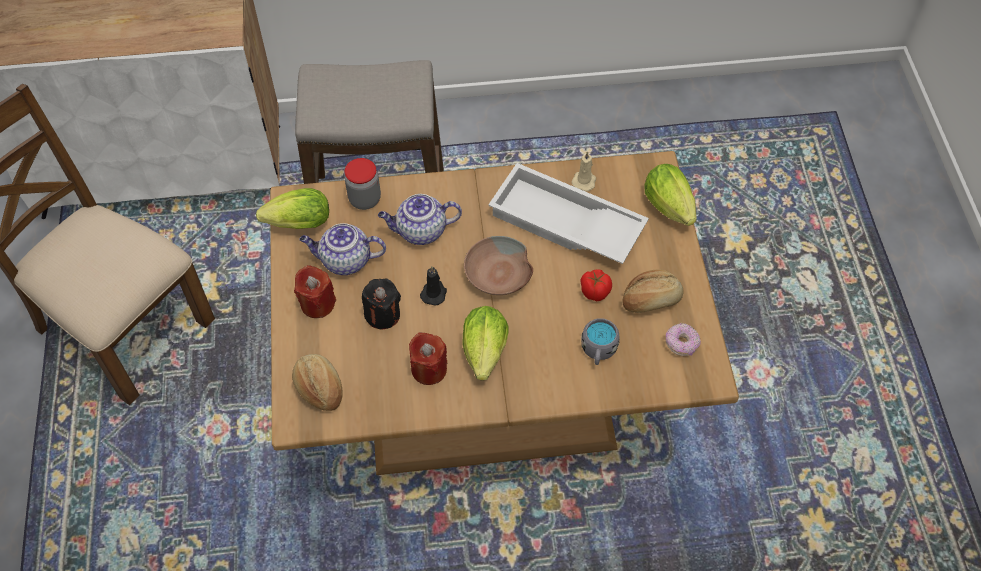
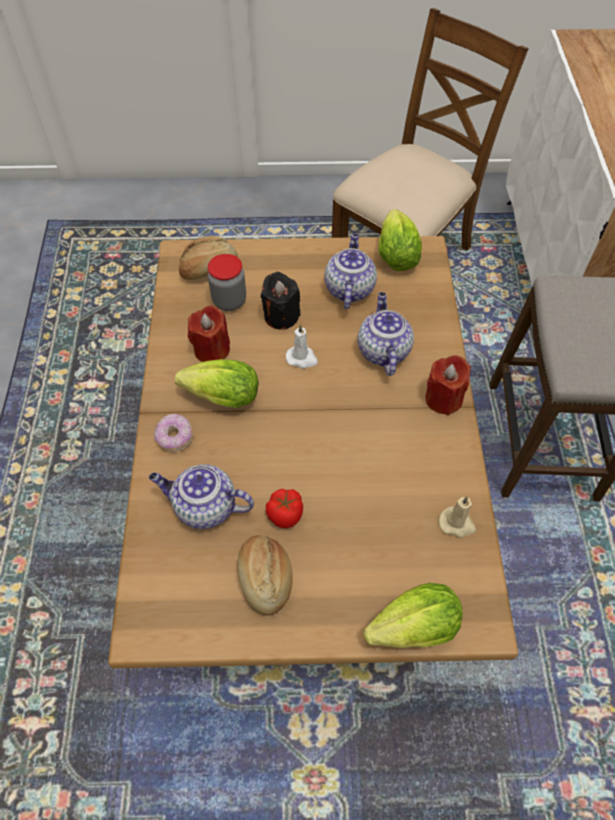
camera: 95 degrees right, 0 degrees up
(317, 303) = (300, 268): red candle -> red candle (443, 398)
(365, 199) = (427, 305): jar -> jar (229, 301)
(434, 293) = (302, 358): black candle -> white candle
(498, 274) = (319, 417): brown bowl -> none
(564, 224) = (387, 492): white tray -> none
(598, 350) = (204, 507): grey mug -> teapot
(681, 344) = (195, 604): donut -> donut (174, 437)

